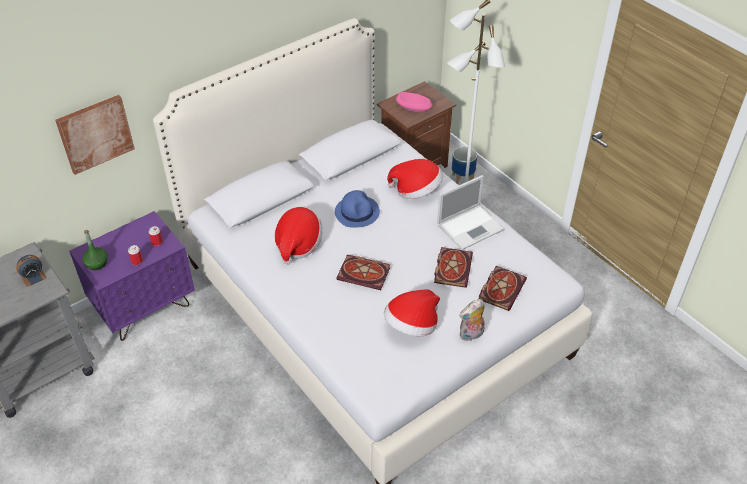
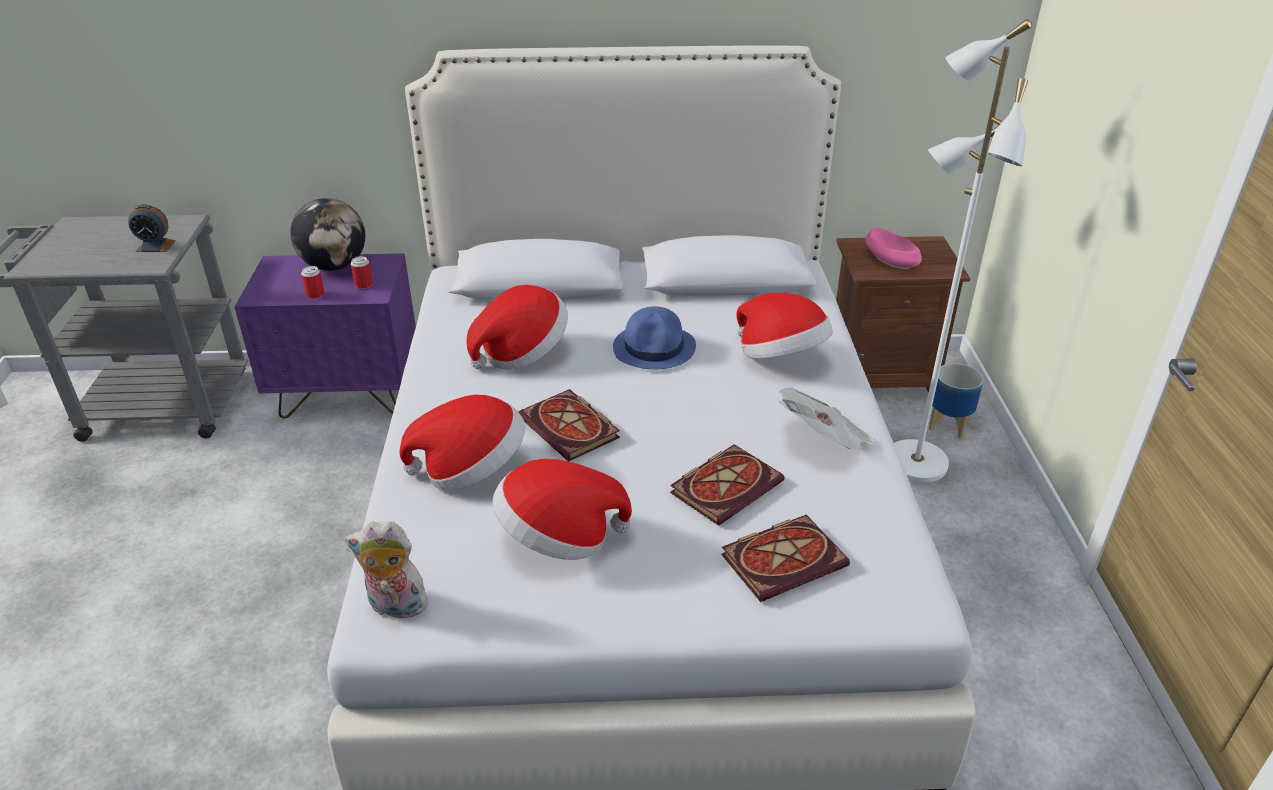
camera: 35 degrees right, 10 degrees down
(95, 133) = (321, 79): picture -> none
(97, 263) = (271, 279): green bottle -> none
(124, 238) = (334, 266): none -> globe
(342, 315) = (471, 469): none -> hat
(471, 226) = (824, 441): laptop -> newspaper
(471, 335) = (648, 607): plush toy -> plush toy (395, 607)

